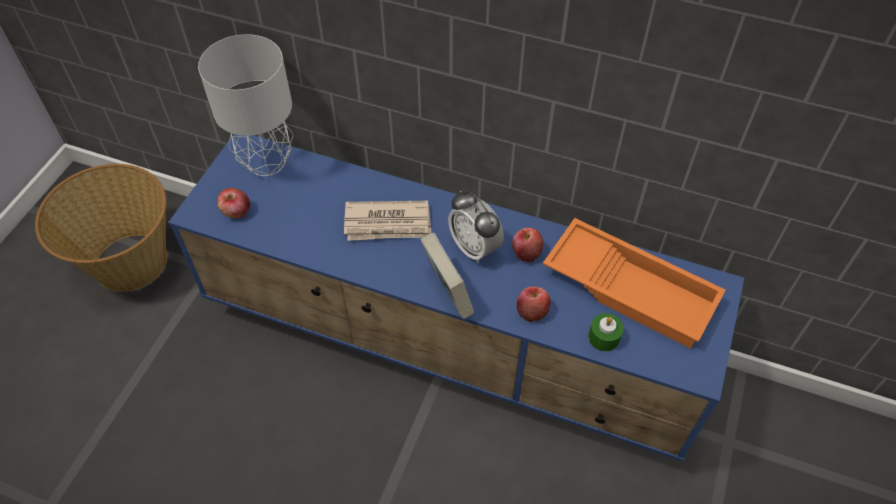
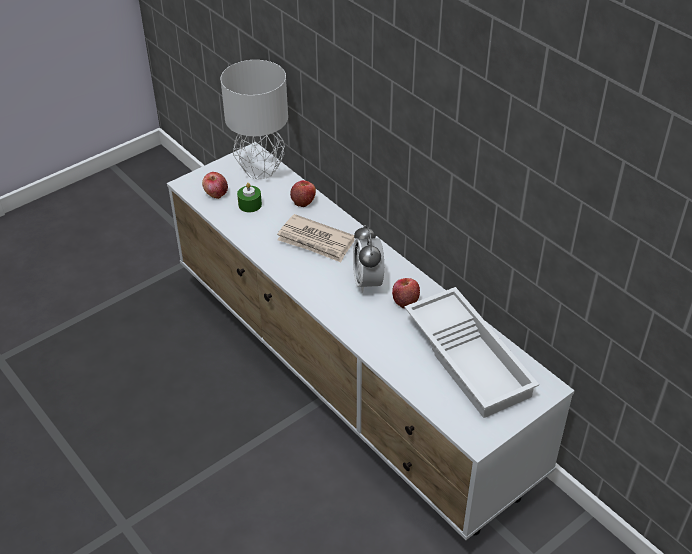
camera: 30 degrees right, 10 degrees down
(129, 263) = (153, 227): basket -> none
(447, 292) = (323, 302): book -> none
(450, 343) = (348, 380): blue tv stand -> white tv stand
(532, 311) = (377, 340): apple -> apple (303, 201)
(604, 337) = (419, 380): green candle -> green candle (250, 205)
(631, 288) = (470, 358): orange tray -> white tray

